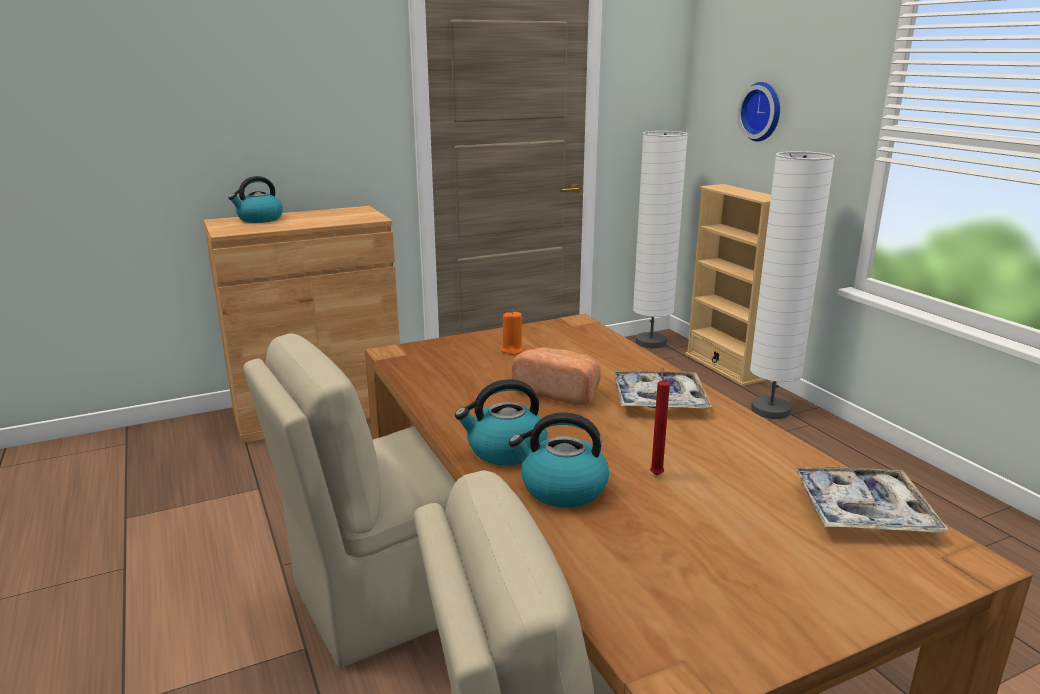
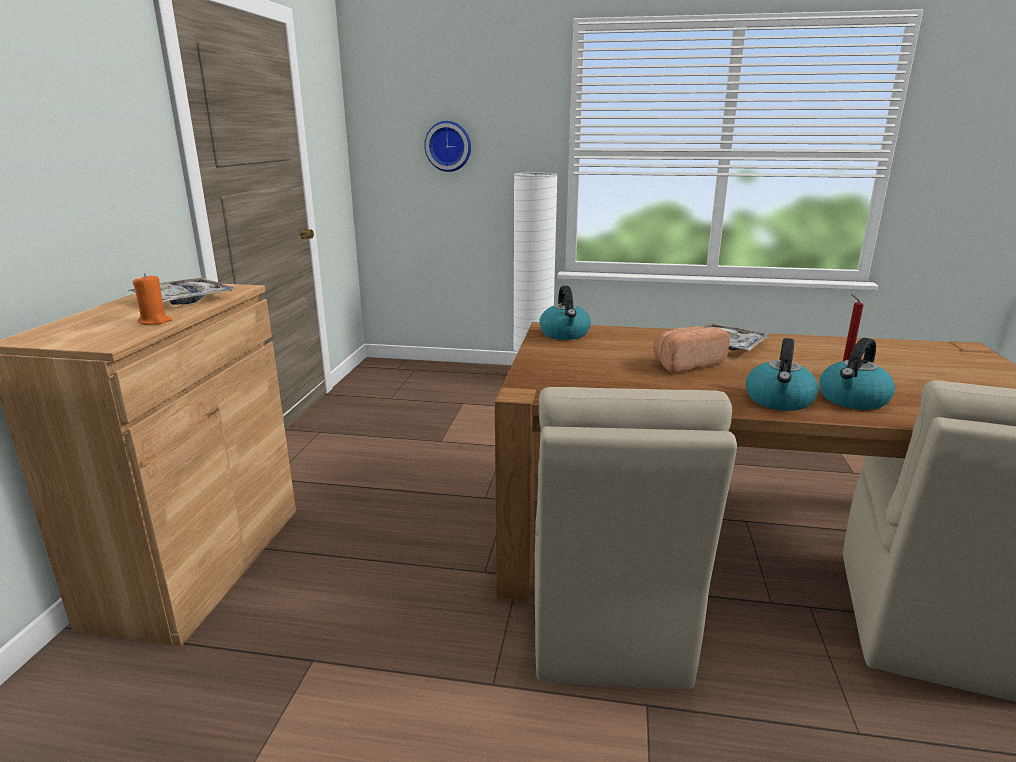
camera: 55 degrees left, 0 degrees up
(259, 219) = (88, 322): kettle -> kettle (565, 334)
(513, 350) = (580, 356): orange candle -> orange candle (155, 321)
(651, 342) = (375, 370): white floor lamp -> none
(724, 367) = (455, 367): beige bookcase -> none
(862, 511) = (910, 348): tray -> tray (184, 300)

